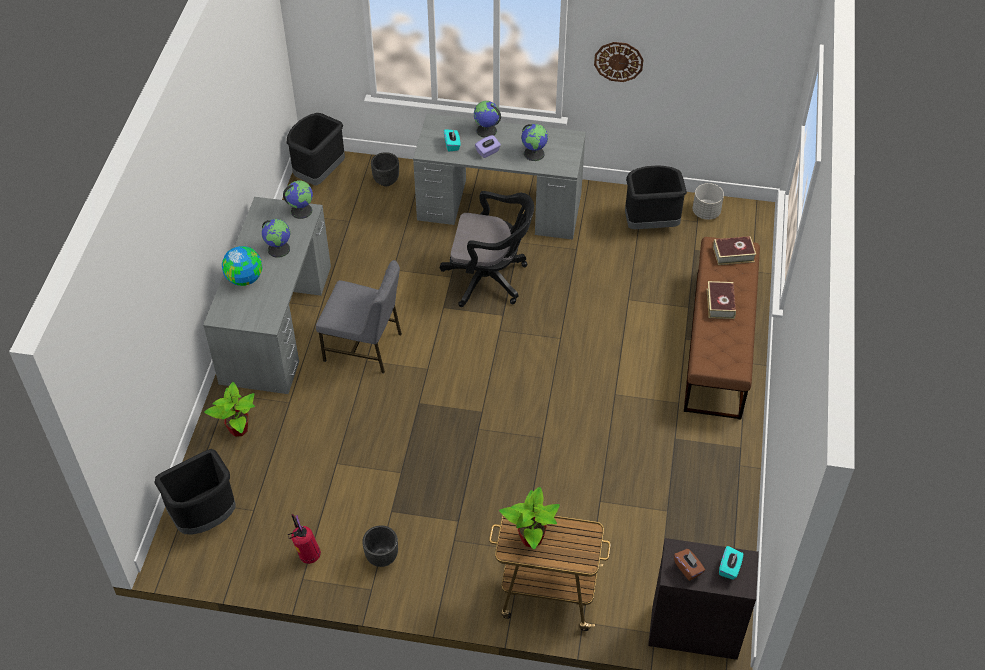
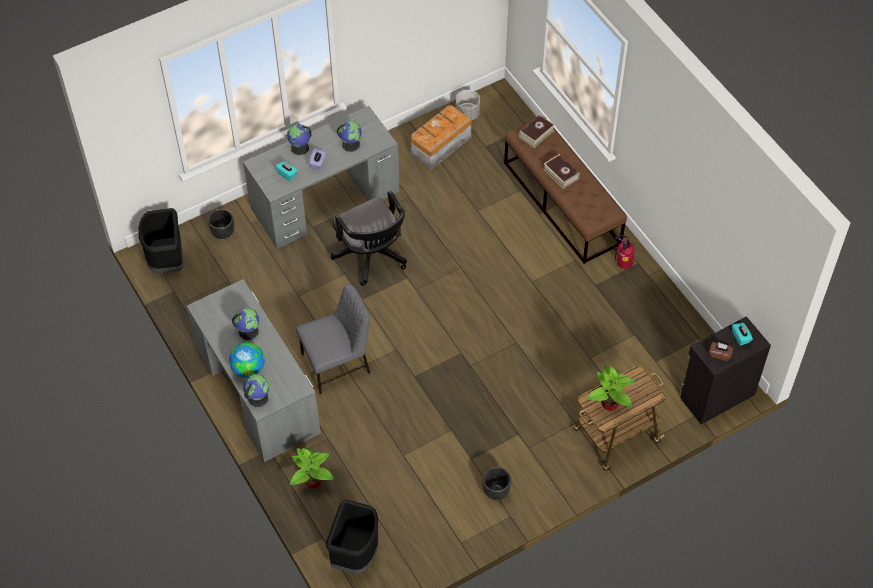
camera: 40 degrees left, 5 degrees up
(301, 210) = (233, 293): globe -> globe (257, 398)
(308, 556) = (449, 526): fire extinguisher -> fire extinguisher (622, 264)
(489, 279) = (372, 257): black office chair -> black office chair turned 90 degrees clockwise
(618, 61) = (376, 40): wall clock -> none
(650, 224) = (439, 146): black trash can -> storage box

